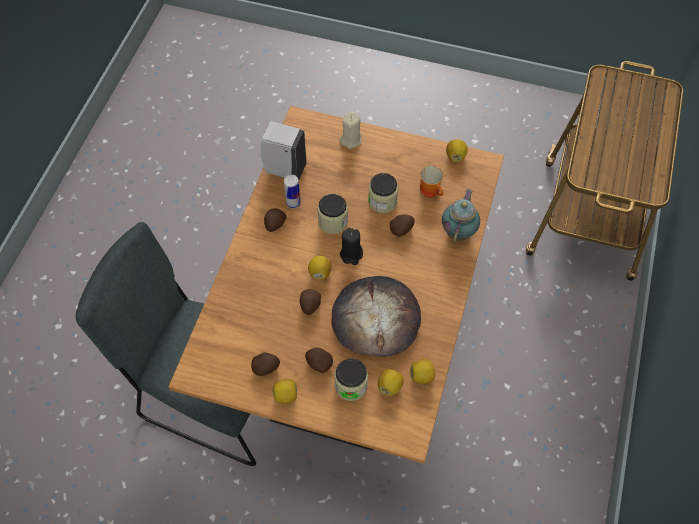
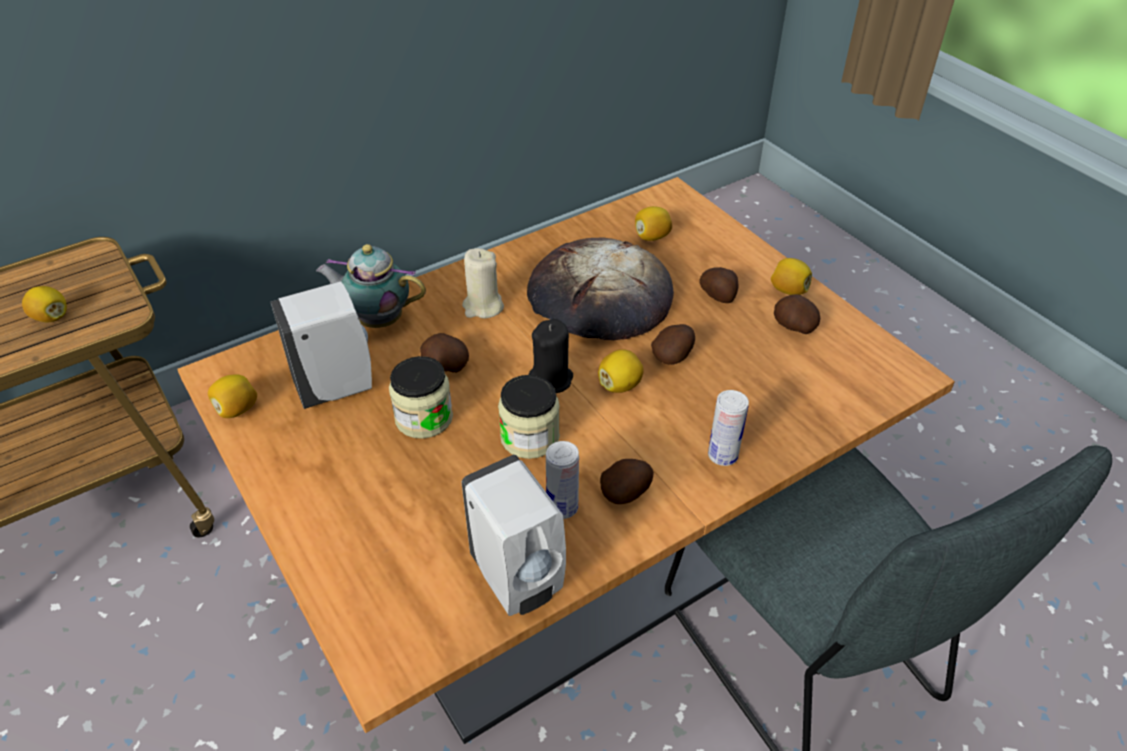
camera: 140 degrees left, 15 degrees down
(249, 267) = (722, 456): none -> can
(351, 139) = (344, 552): beige candle -> beige candle (483, 307)
(351, 386) = (697, 259): jar -> none
(422, 376) = (605, 226): lemon -> lemon (51, 317)
(432, 190) = (338, 387): mug -> white soap dispenser
(459, 231) = (377, 320): teapot -> teapot turned 45 degrees clockwise

